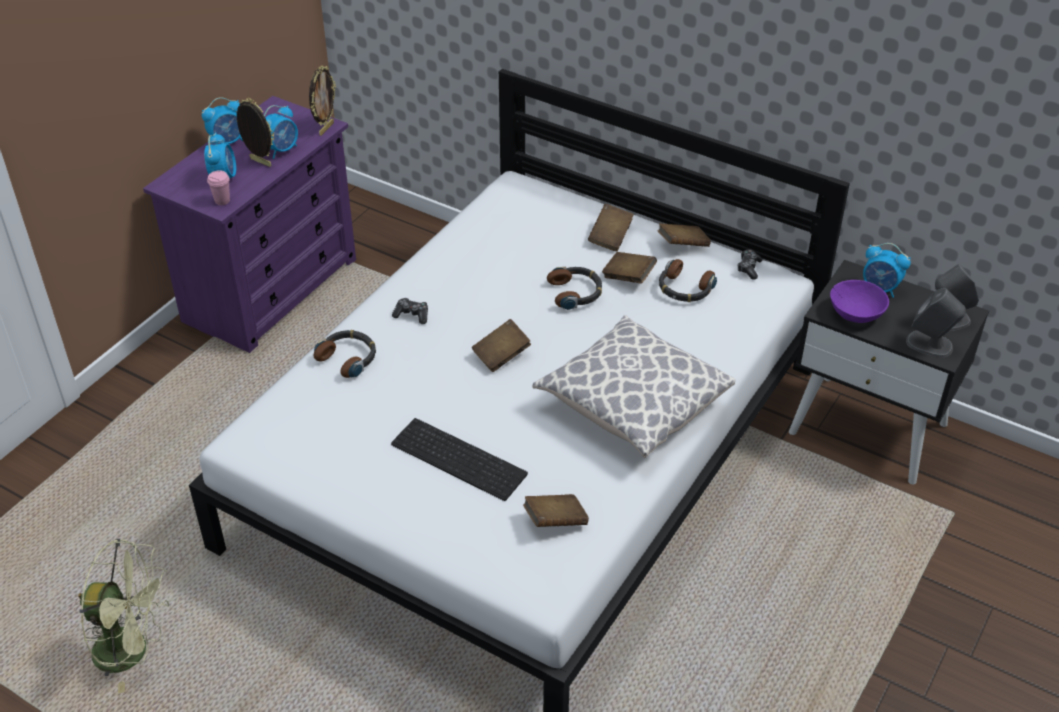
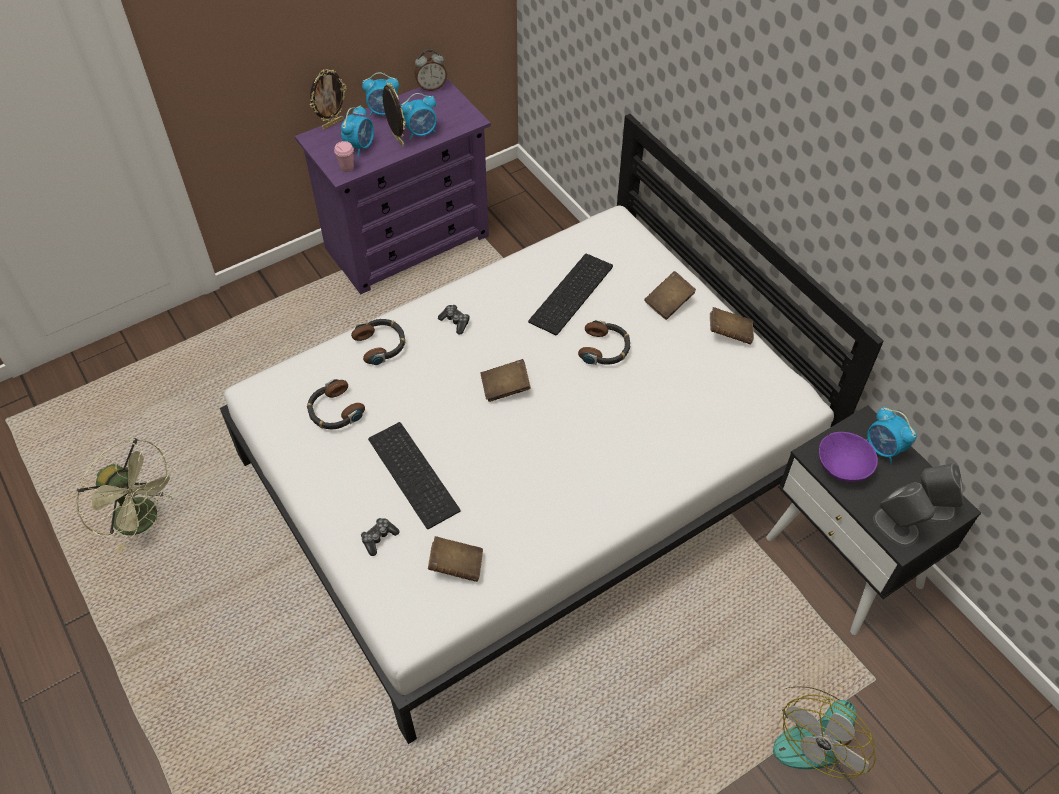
camera: 25 degrees right, 10 degrees up
(264, 108) = (431, 87): none -> alarm clock
(325, 129) = (469, 123): picture frame -> picture frame (332, 124)
(514, 257) = (572, 295): none -> keyboard
(628, 277) = (661, 349): brown book -> none
(632, 405) = (587, 479): pillow -> none
(684, 288) = (703, 379): headphones -> headphones (334, 411)
(749, 268) = (777, 378): game controller -> game controller (379, 538)
(932, 578) = (815, 734): none -> fan

